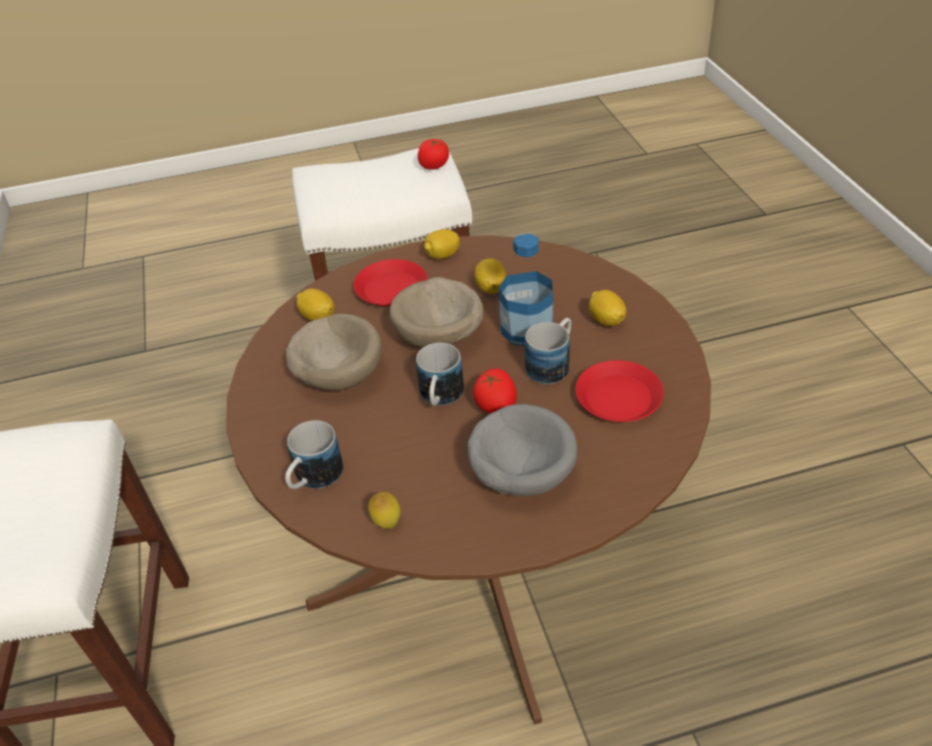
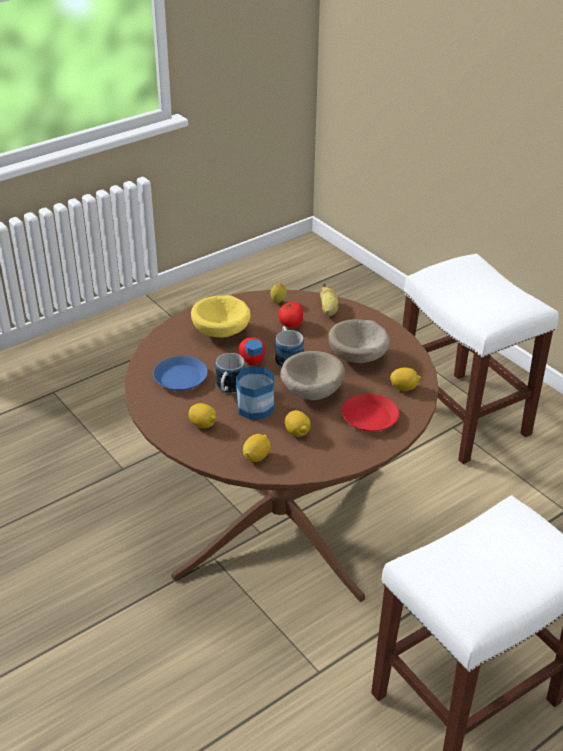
camera: 155 degrees right, 5 degrees down
(313, 479) = (328, 310): mug -> banana
(434, 165) = (445, 586): tomato -> tomato (291, 324)
(442, 256) = (351, 452): lemon -> lemon (256, 456)
(521, 473) = (222, 333): grey bowl -> yellow bowl
(618, 397) = (180, 378): red plate -> blue plate

